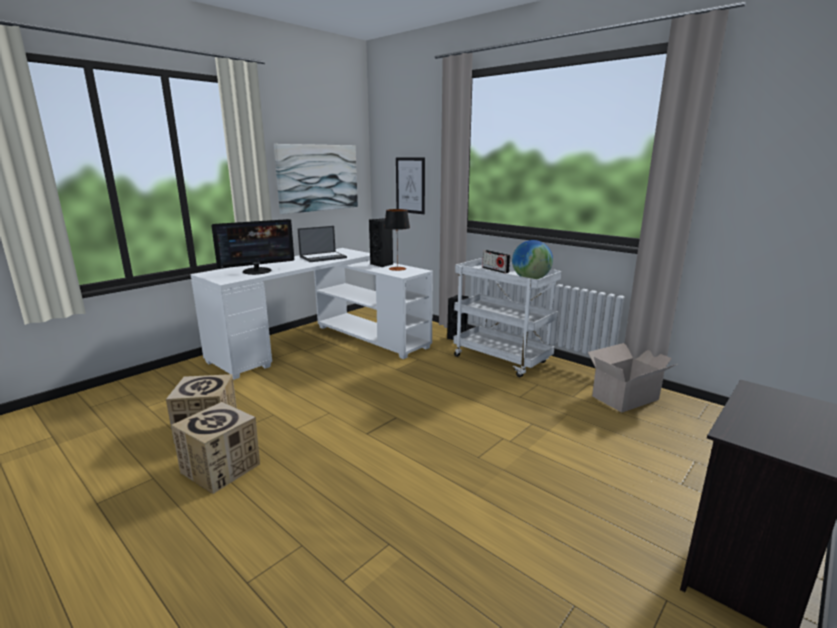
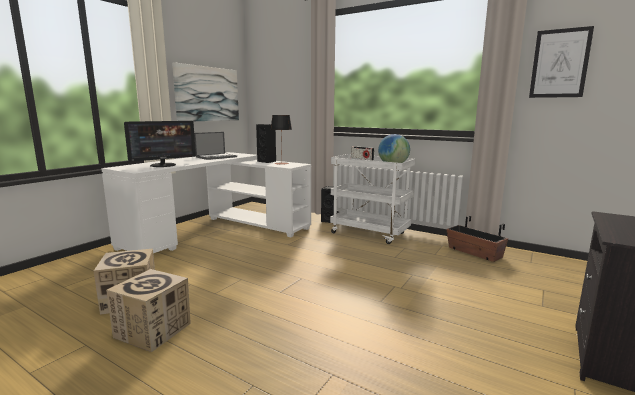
camera: 10 degrees left, 5 degrees down
(410, 185) = (283, 101): picture -> picture (559, 63)
(627, 398) = (474, 252): cardboard box -> planter

